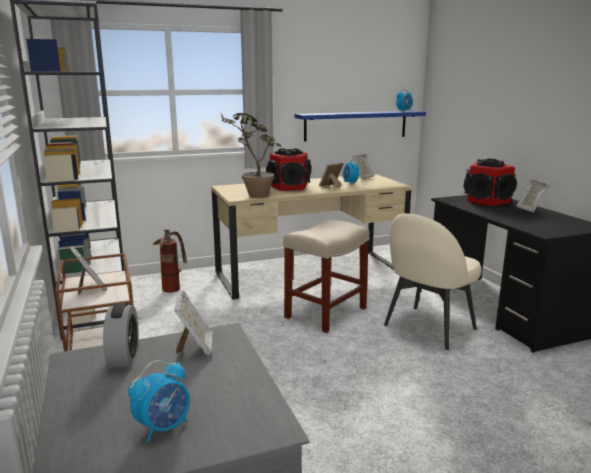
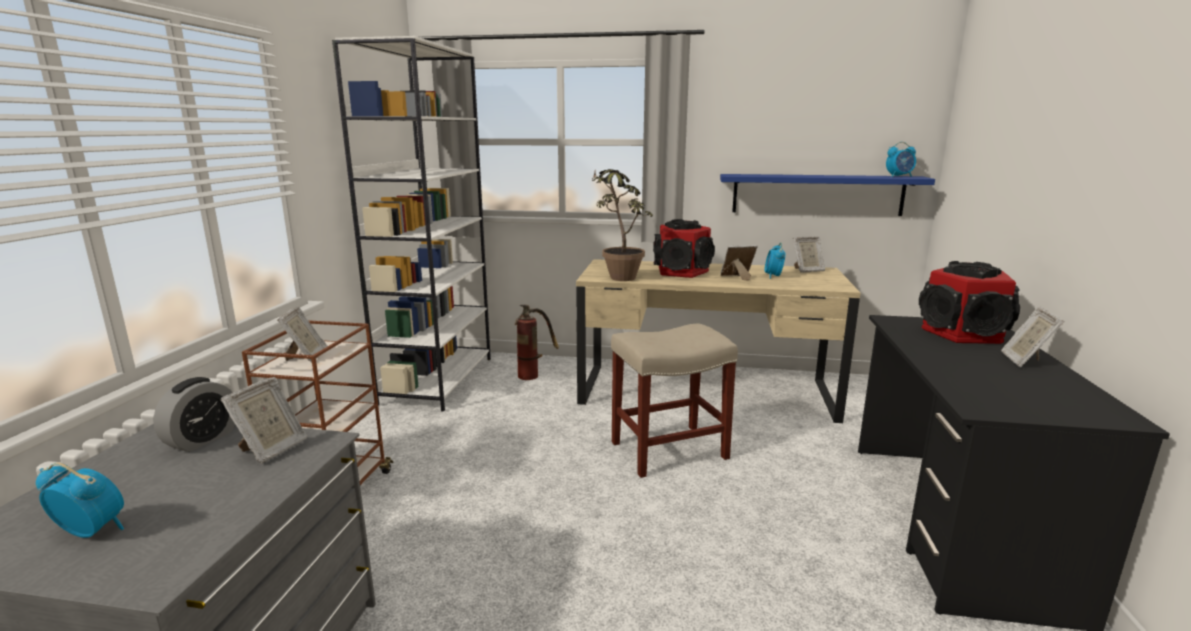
camera: 30 degrees right, 0 degrees up
(164, 427) = (92, 531): alarm clock -> alarm clock turned 150 degrees counterclockwise
(428, 328) = (791, 514): beige chair -> none

